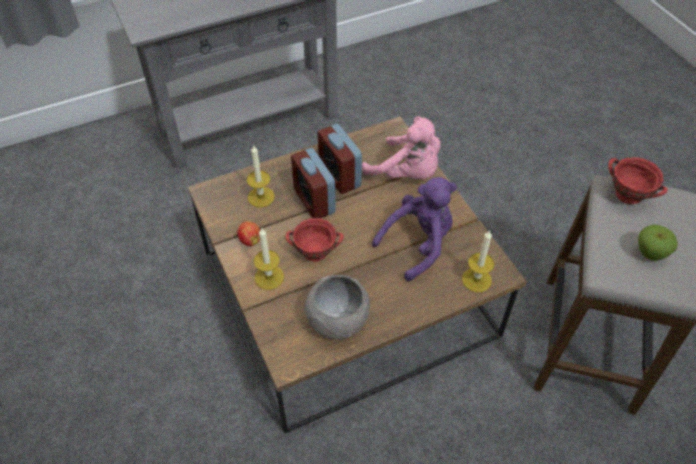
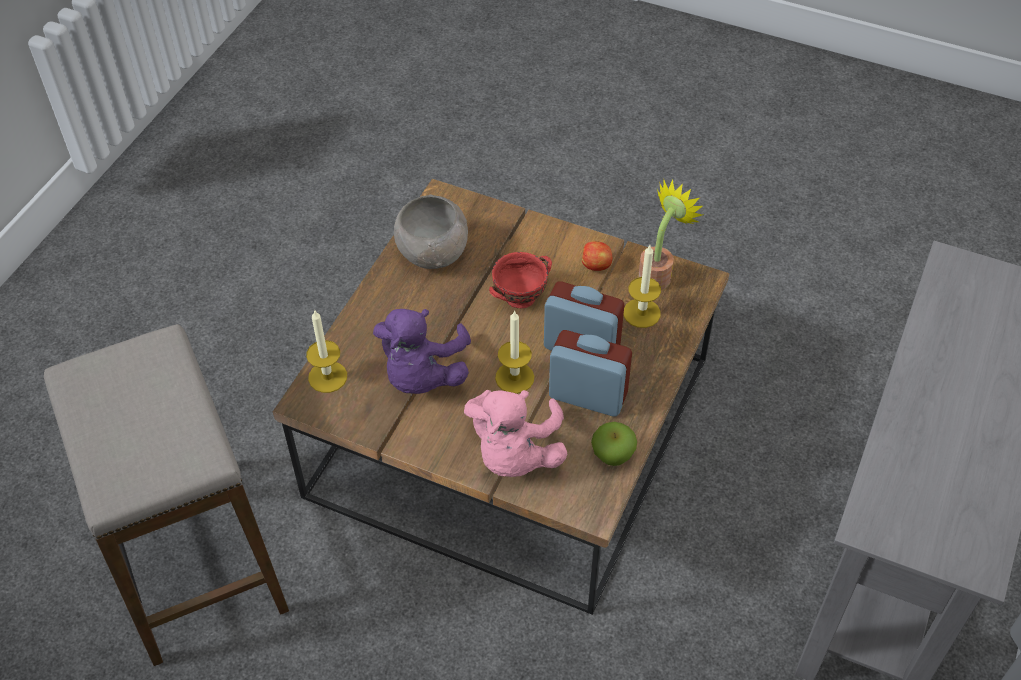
camera: 140 degrees right, 0 degrees up
(223, 211) = (658, 274): none -> potted plant
(269, 277) = (536, 247): candle -> candle (514, 377)
(407, 173) = (514, 454): pink plush toy -> pink plush toy turned 75 degrees counterclockwise
(628, 193) = (181, 460): red bowl -> none
(650, 253) = (123, 398): apple -> apple (612, 456)

